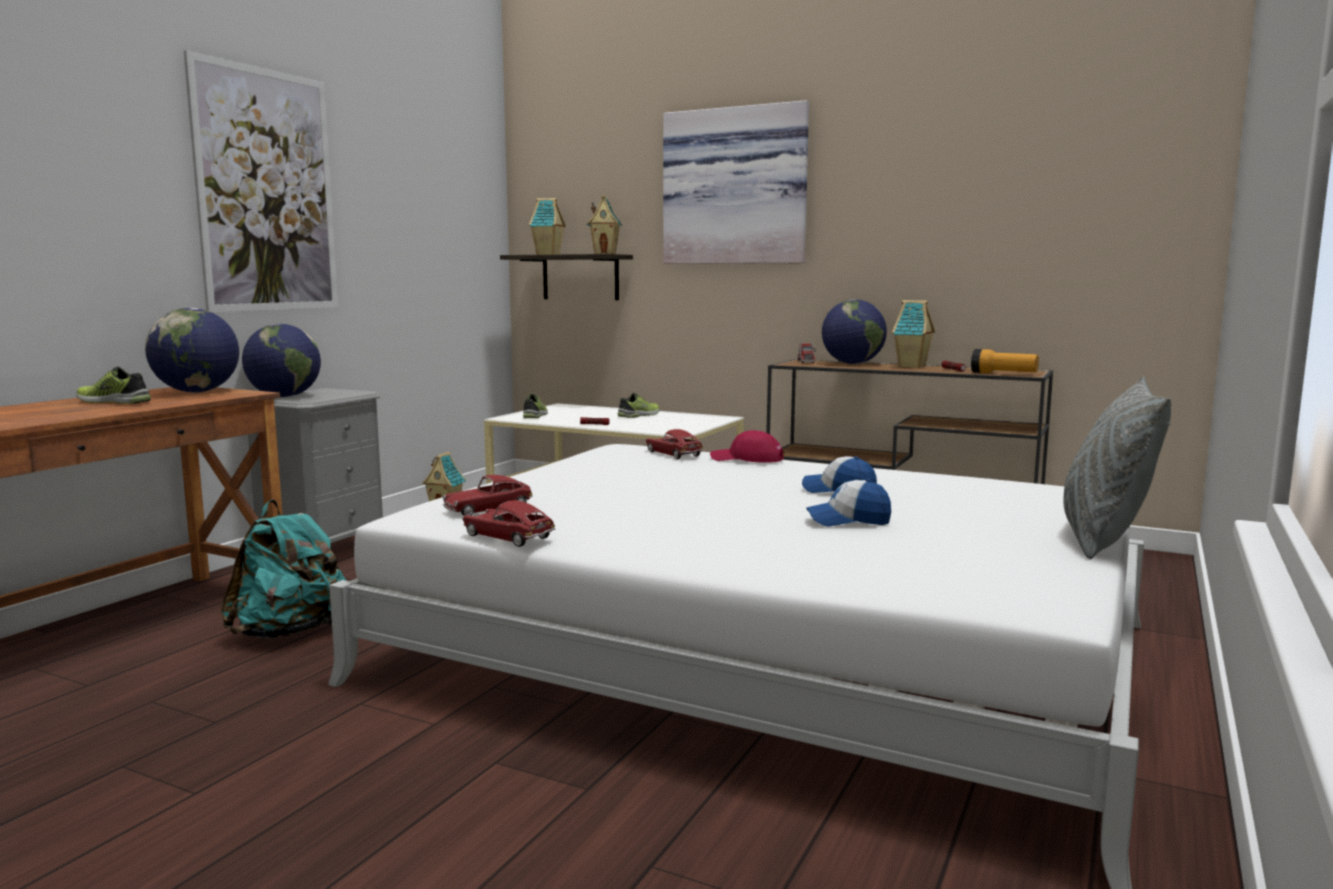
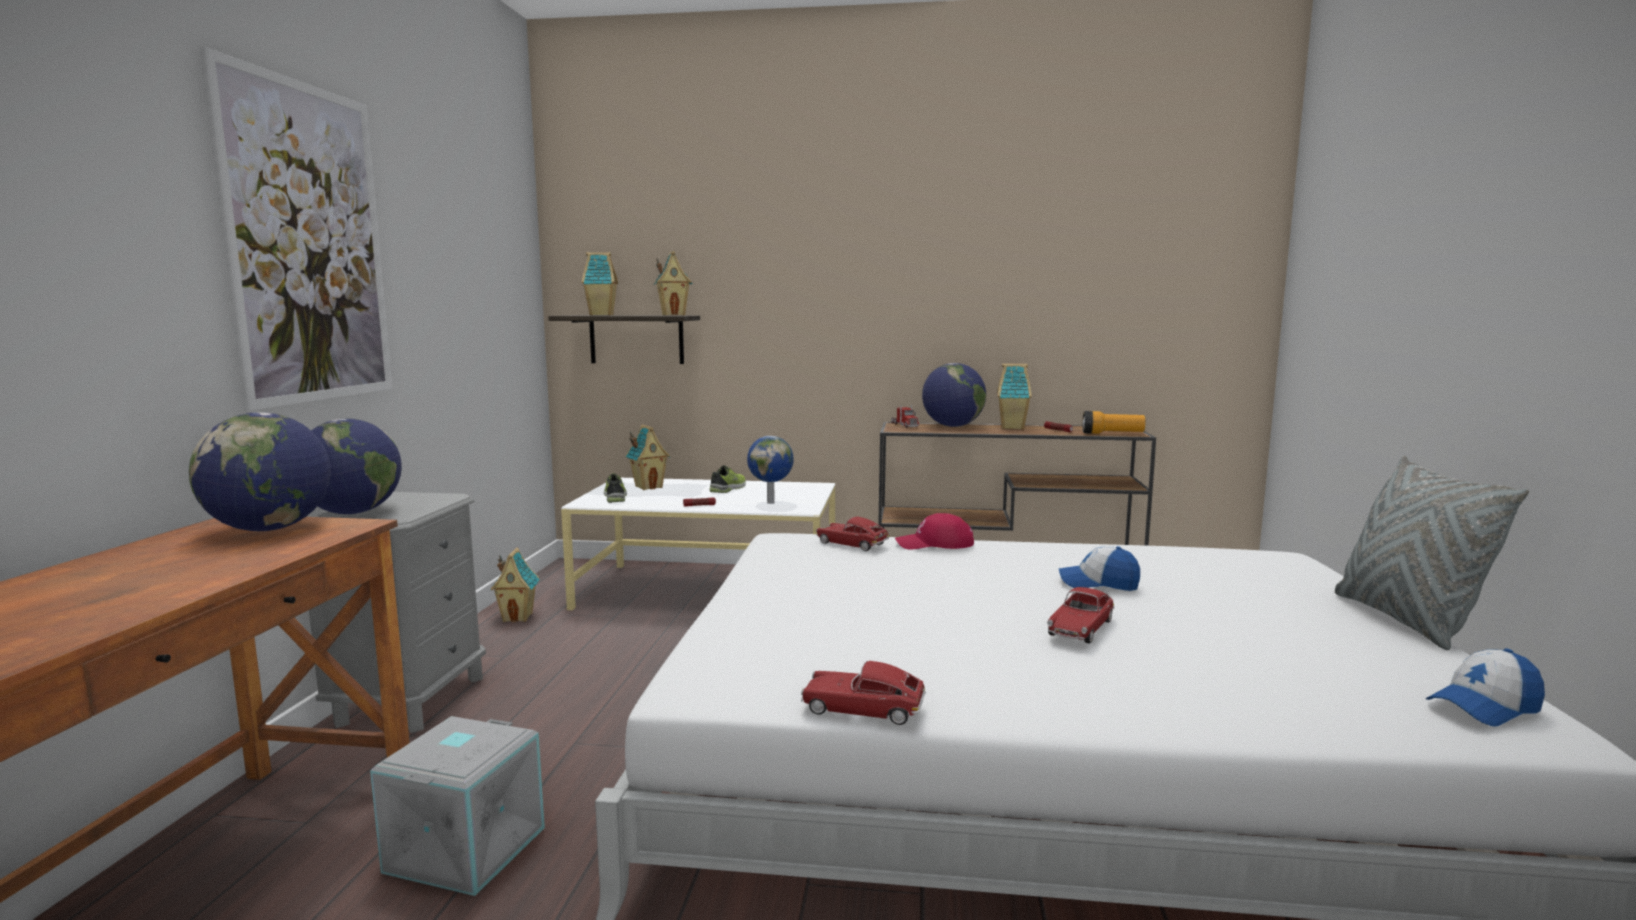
camera: 20 degrees left, 0 degrees up
(115, 402) = (166, 565): shoe -> none
(290, 633) = (464, 848): turquoise backpack -> grey storage box
(488, 509) = (771, 660): toy car -> toy car (1080, 628)
(573, 410) = (649, 487): none -> toy house
(659, 426) = (771, 502): none -> globe
(736, 187) = (817, 247): picture -> none
(848, 521) = (1172, 626): cap -> cap (1484, 707)

